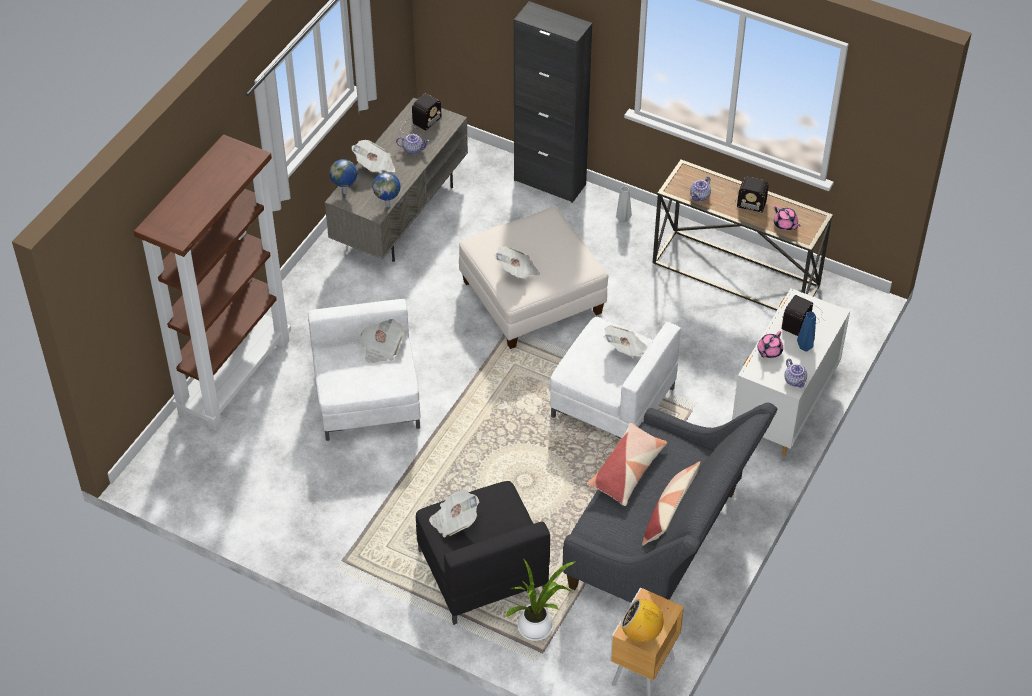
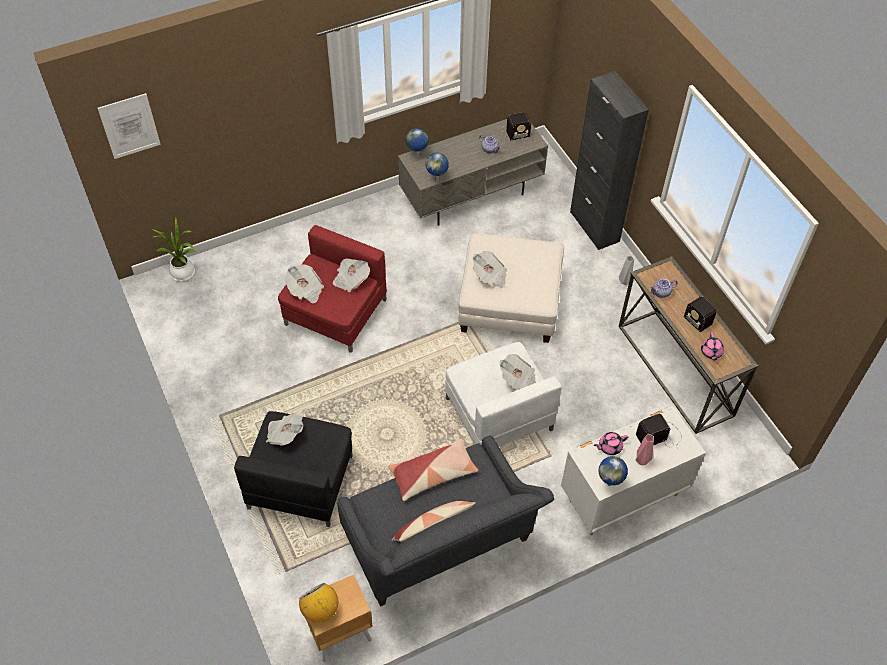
camera: 35 degrees right, 5 degrees up
(103, 286) = (129, 126): none -> picture
(234, 375) = (269, 246): brown bookcase -> none
(367, 401) = (334, 312): white armchair -> red armchair
(375, 166) = (453, 148): newspaper -> newspaper (305, 290)
(538, 627) = (300, 550): potted plant -> potted plant (184, 274)
(795, 380) = (609, 483): teapot -> globe
(804, 347) = (641, 460): blue vase -> pink vase

